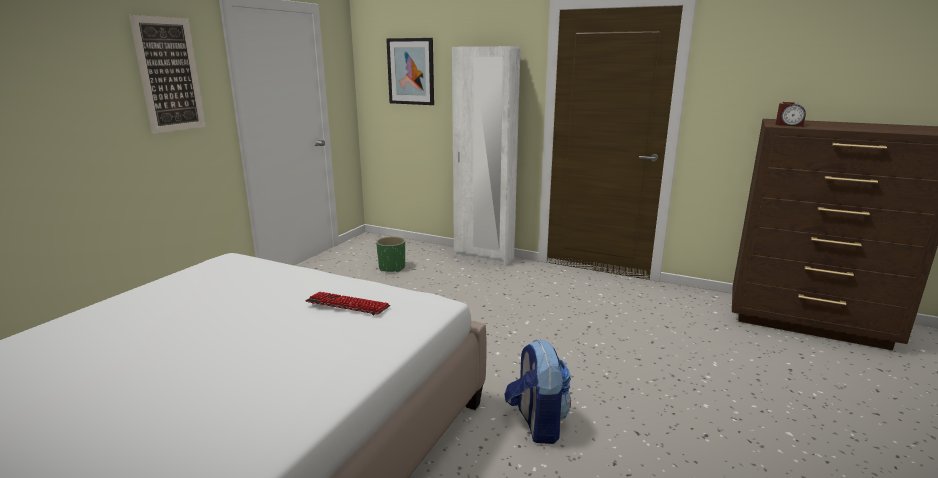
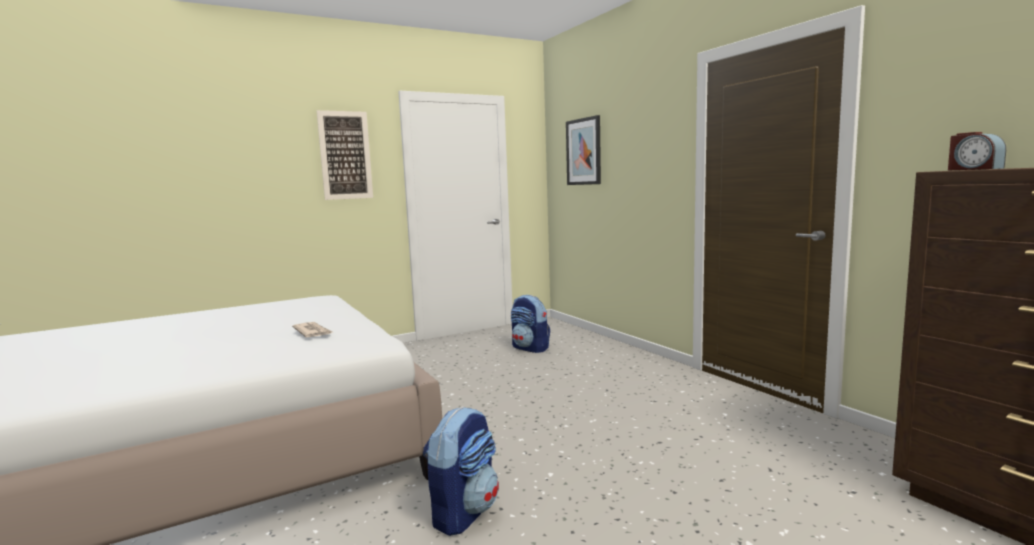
camera: 35 degrees right, 10 degrees down
(347, 305) = (313, 332): keyboard -> newspaper
(392, 268) = (530, 348): green planter -> backpack
(483, 257) = (633, 354): white wardrobe -> none

